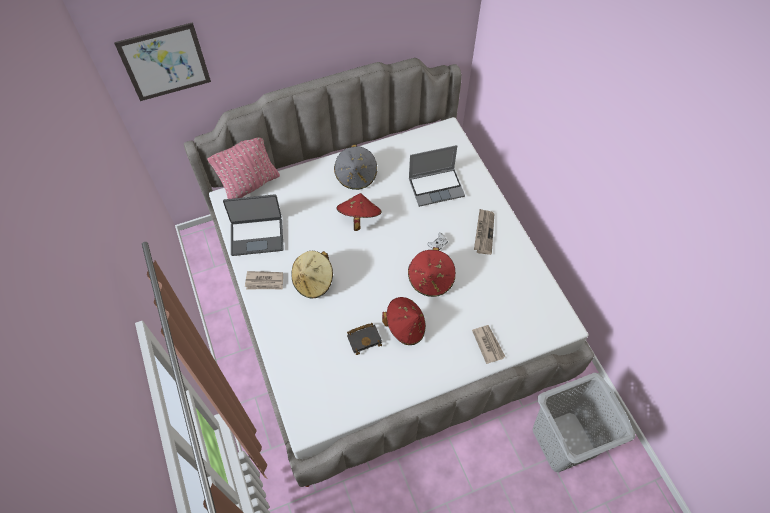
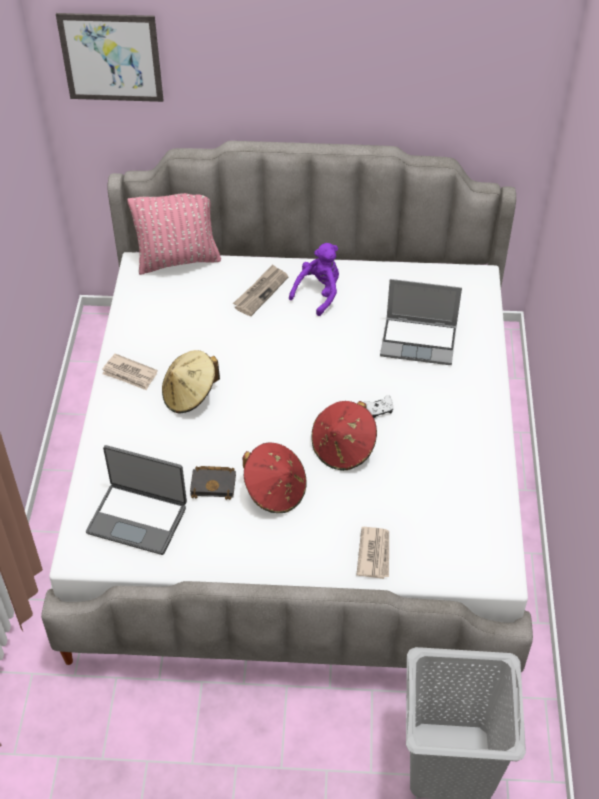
camera: 25 degrees right, 10 degrees down
(257, 236) = (152, 319): laptop -> laptop (138, 518)
(356, 176) = (319, 293): grey hat -> purple plush toy
(359, 218) = (292, 343): red hat -> none
(484, 232) = (452, 418): newspaper -> newspaper (261, 292)

